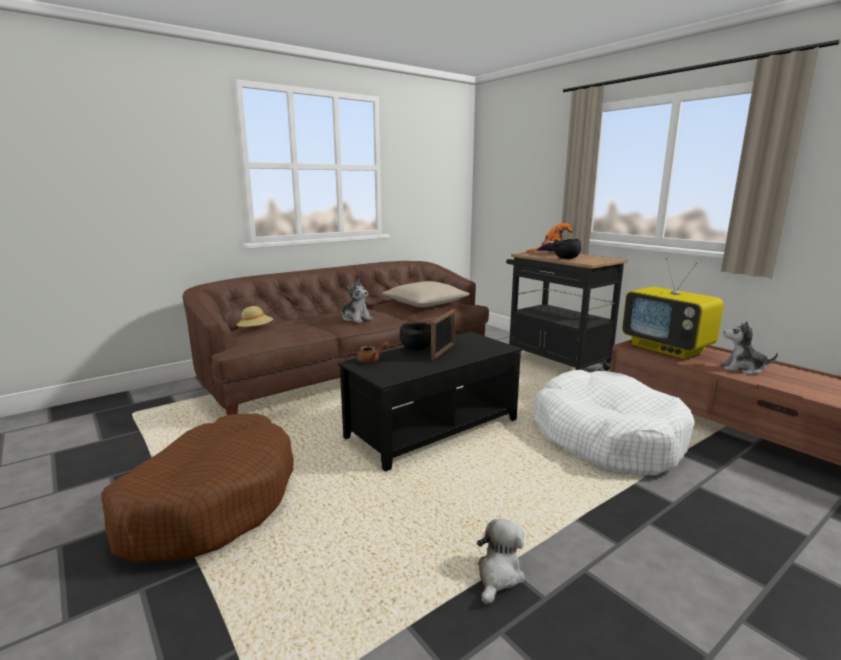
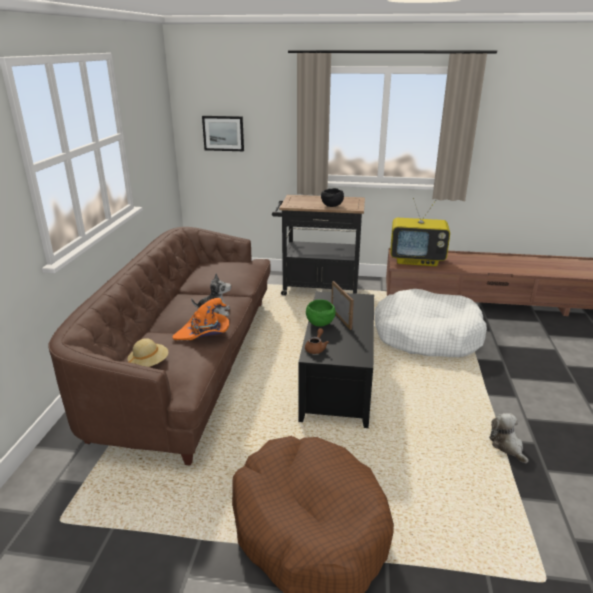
camera: 45 degrees left, 10 degrees up
(416, 348) = (319, 323): black bowl -> green bowl
(425, 303) = (229, 273): beige pillow -> none
(507, 184) = (223, 133): none -> picture
(551, 253) = (305, 200): orange hat -> orange hat (204, 334)
(743, 369) = (468, 263): plush toy -> none

